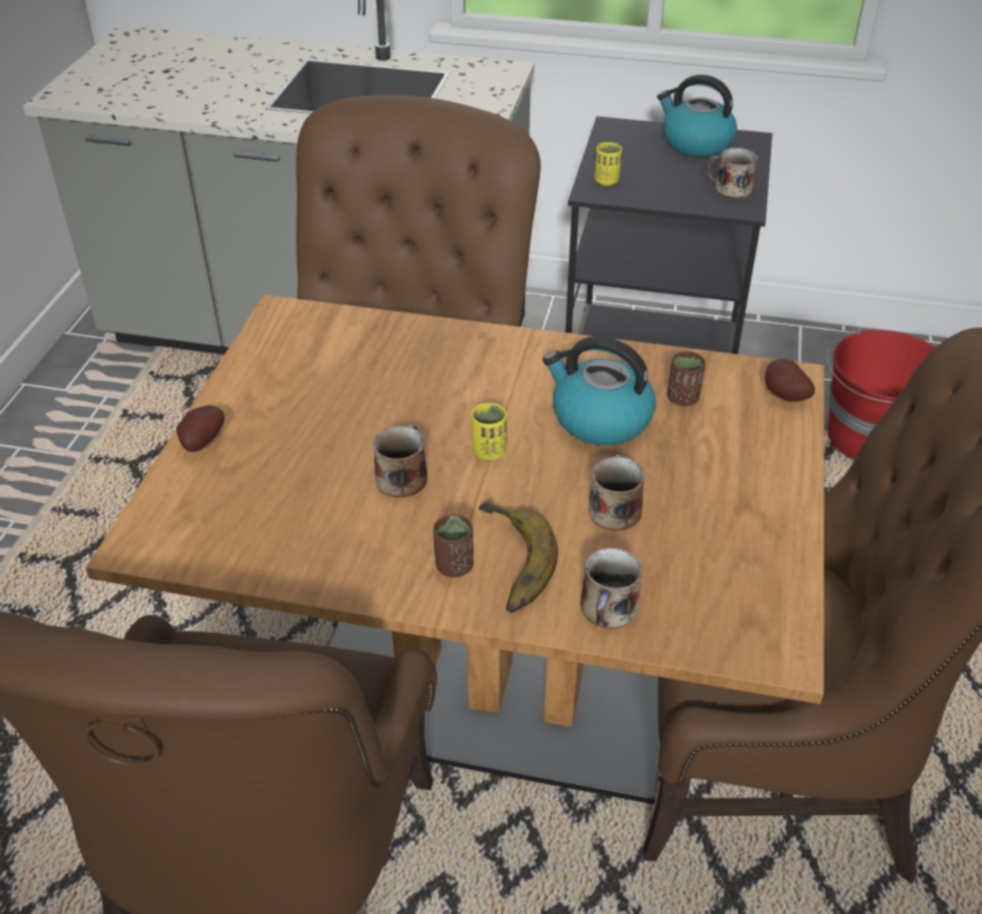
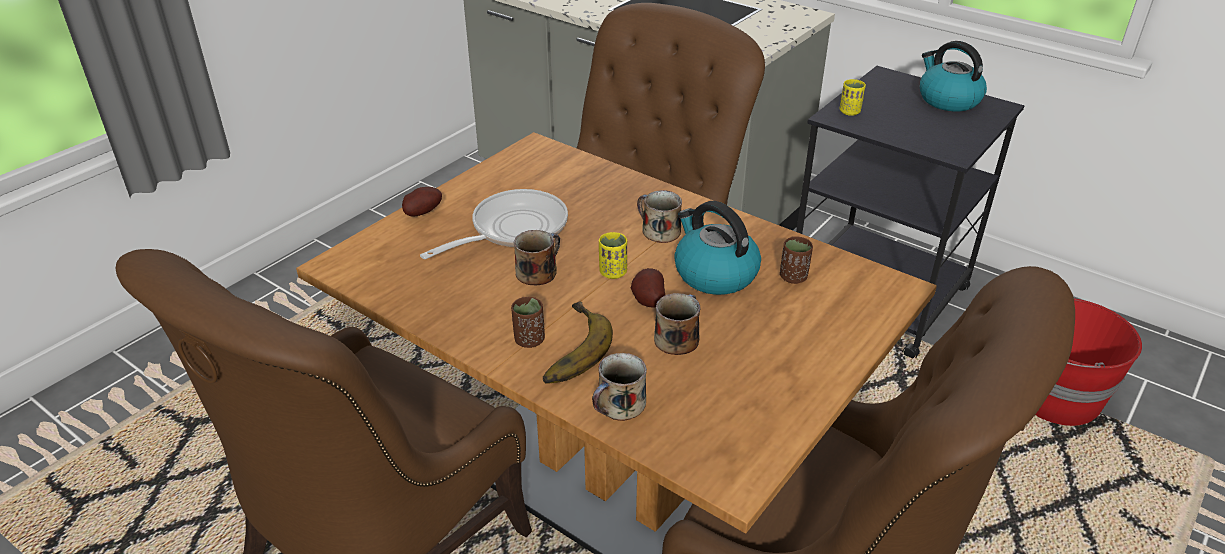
camera: 25 degrees right, 5 degrees down
(332, 432) = (512, 229): none -> frying pan
(730, 189) = (953, 138): mug -> mug (659, 231)
(783, 396) = (881, 298): potato -> potato (647, 301)

